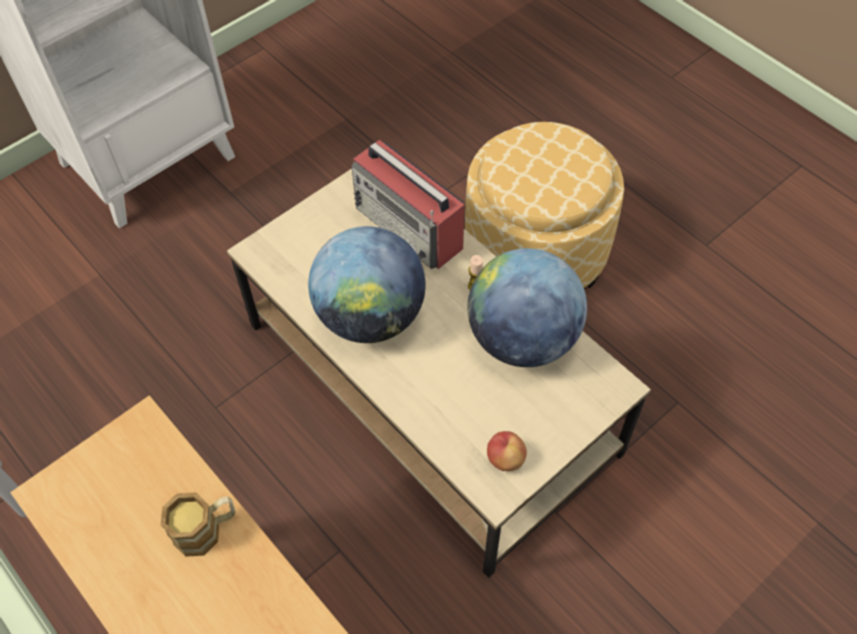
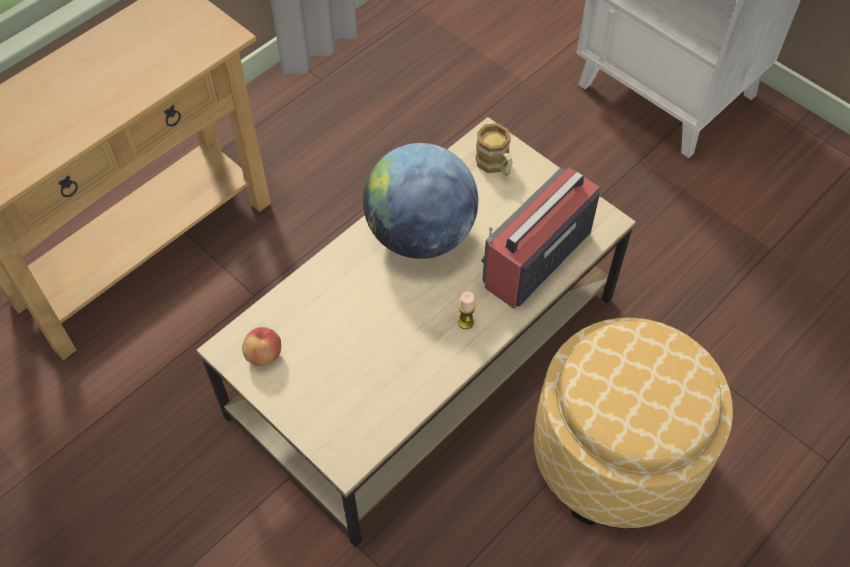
camera: 85 degrees right, 0 degrees up
(206, 529) = (133, 86): mug -> mug (495, 165)
(522, 338) = (402, 367): globe -> none

